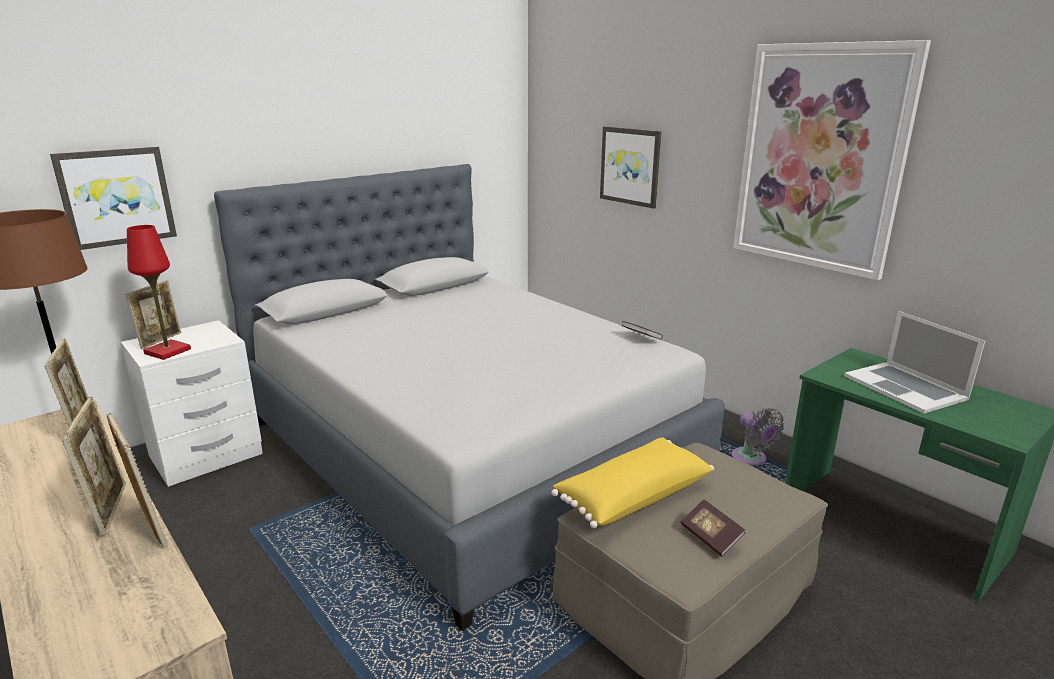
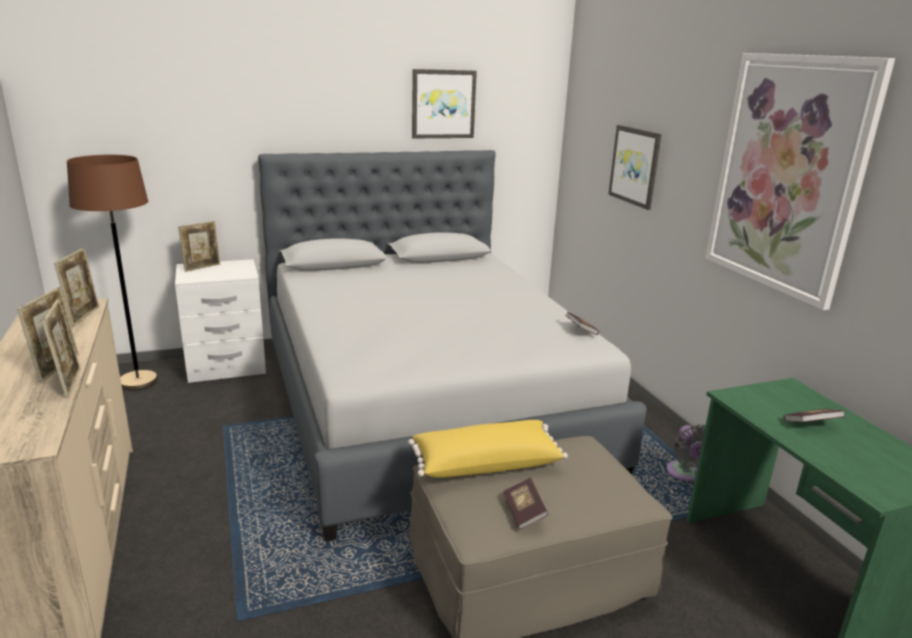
camera: 20 degrees right, 0 degrees up
(116, 197) = (185, 151): picture -> picture (443, 104)
(167, 351) = (201, 276): red table lamp -> none
(905, 387) = (811, 425): laptop -> book

